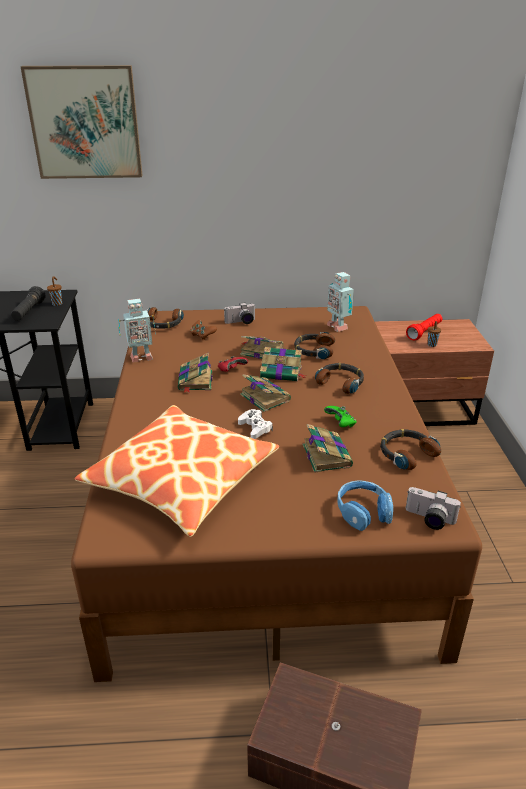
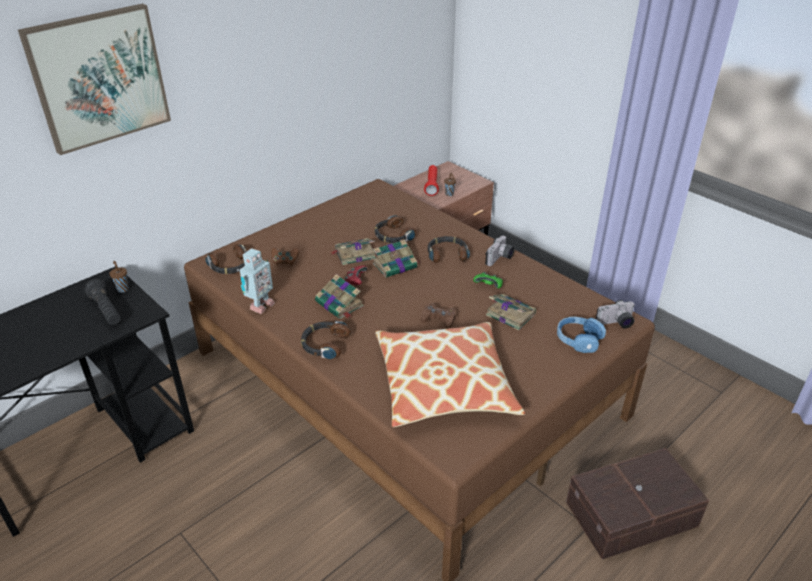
camera: 40 degrees left, 5 degrees up
(241, 322) = (300, 235): camera -> camera (500, 259)
(255, 428) = (438, 319): white game controller -> brown game controller
(264, 397) = (411, 292): book -> none
(338, 326) = (383, 206): toy robot -> none
(406, 453) = (553, 287): headphones -> headphones (324, 344)

